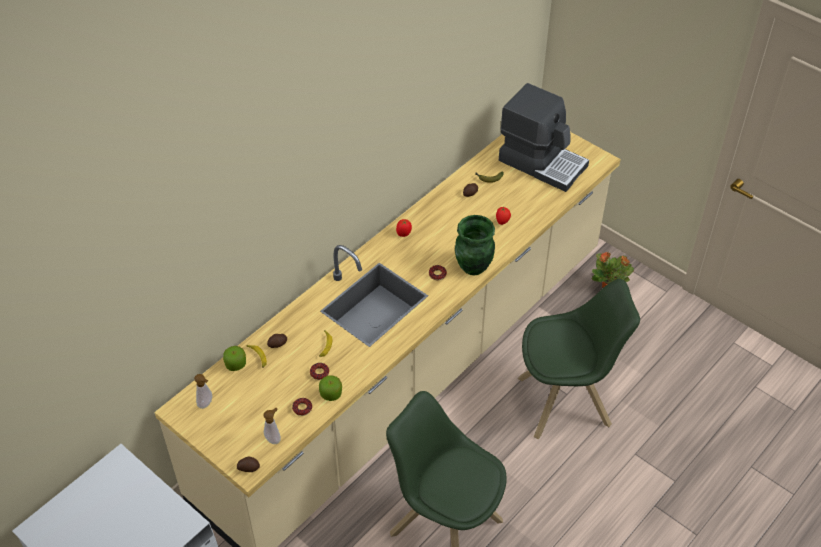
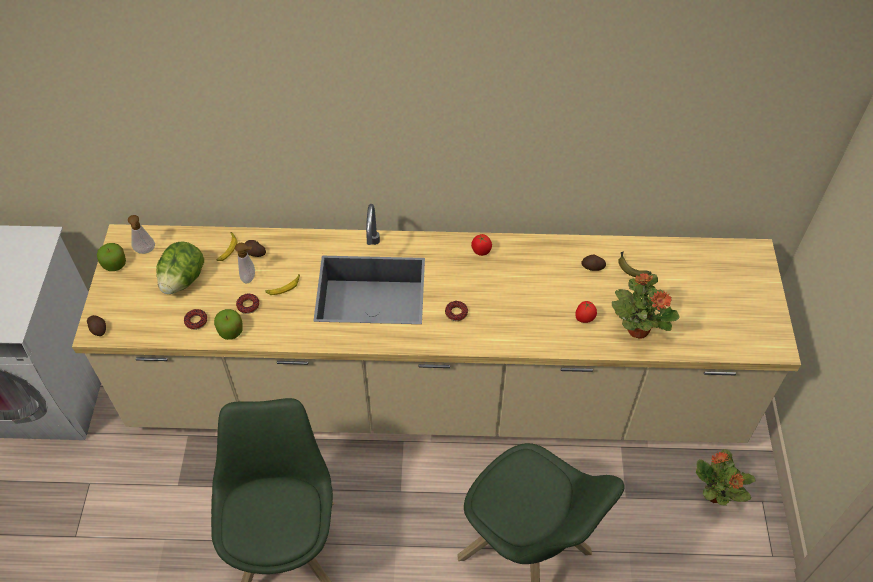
camera: 50 degrees right, 5 degrees up
(235, 364) = (206, 240): apple -> apple (114, 264)
(257, 396) = (183, 280): none -> lettuce
(274, 438) = (145, 324): soap dispenser -> soap dispenser (250, 277)
(473, 267) = (496, 336): green vase -> none
(532, 204) = (637, 329): none -> potted plant
(542, 162) = (708, 297): coffee machine -> none

